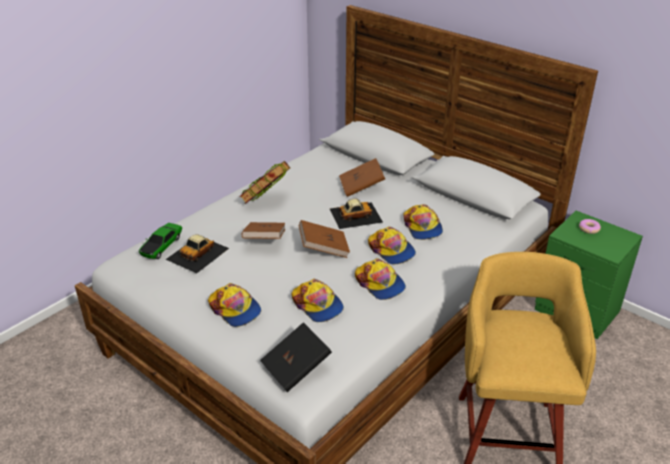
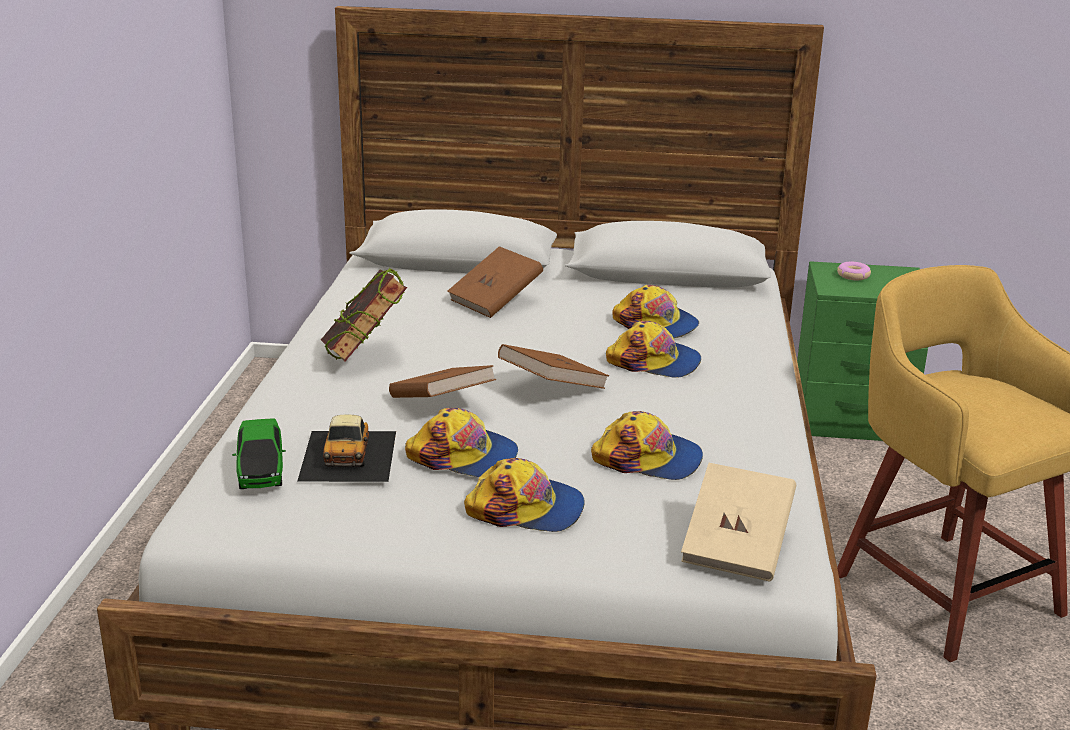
camera: 35 degrees left, 10 degrees down
(296, 368) = (737, 547): black book -> beige book
(355, 215) = (538, 335): toy car -> none
(380, 284) = (698, 405): cap -> cap (464, 456)

